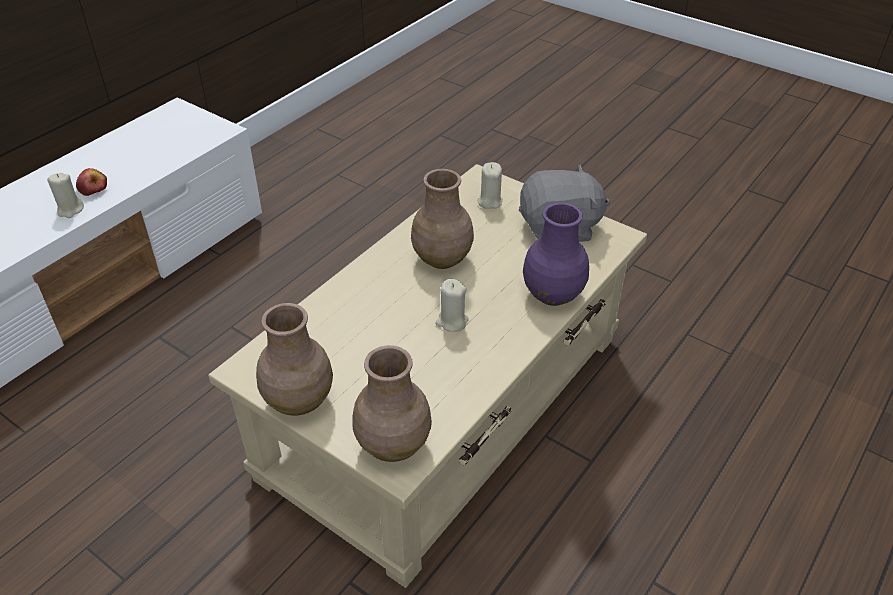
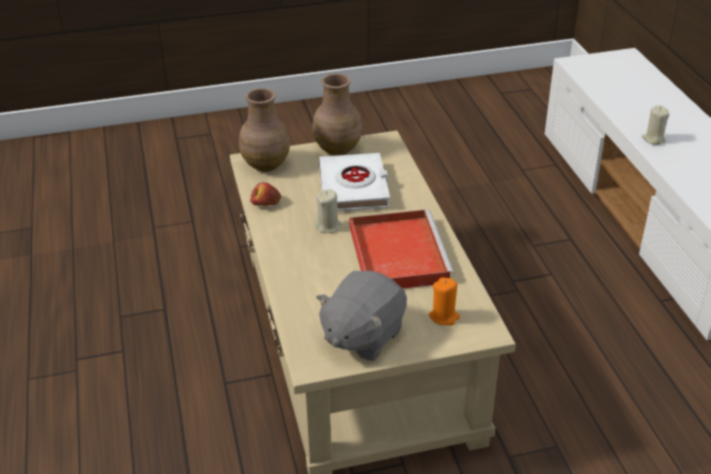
camera: 130 degrees right, 5 degrees down
(93, 189) = (678, 154): apple -> apple (265, 202)
(368, 341) = (354, 188): none -> white book
(442, 259) = (397, 253): brown vase -> red tray
(489, 201) = (444, 317): beige candle -> orange candle
(552, 294) = (296, 283): purple vase -> none

